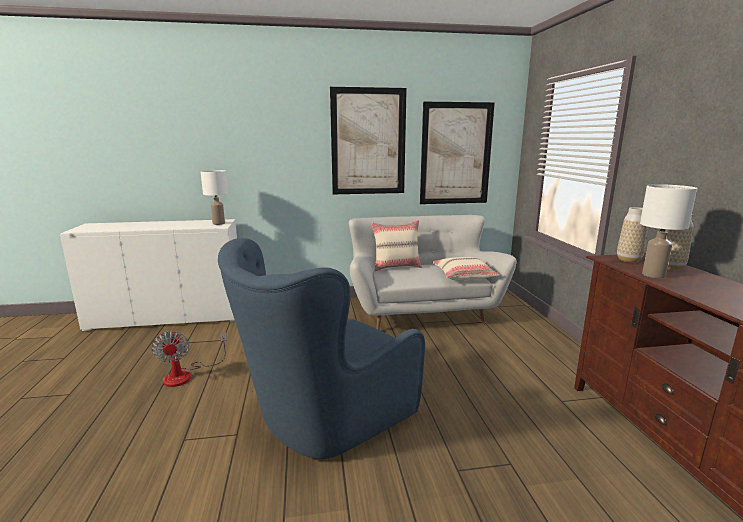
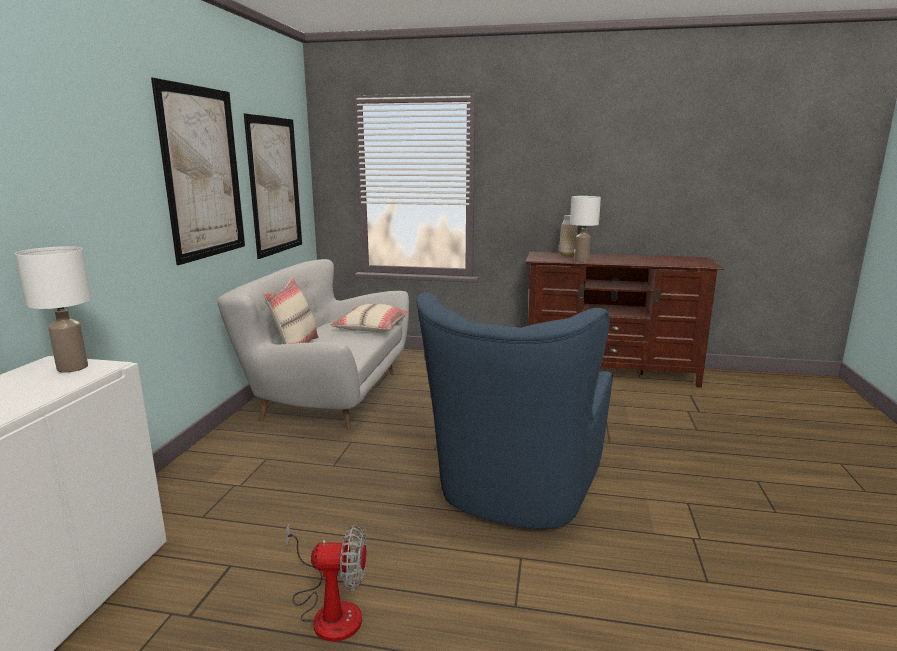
camera: 70 degrees left, 0 degrees up
(324, 418) = (514, 492): blue armchair -> blue armchair turned 45 degrees clockwise
(628, 260) = (545, 257): vase -> none

